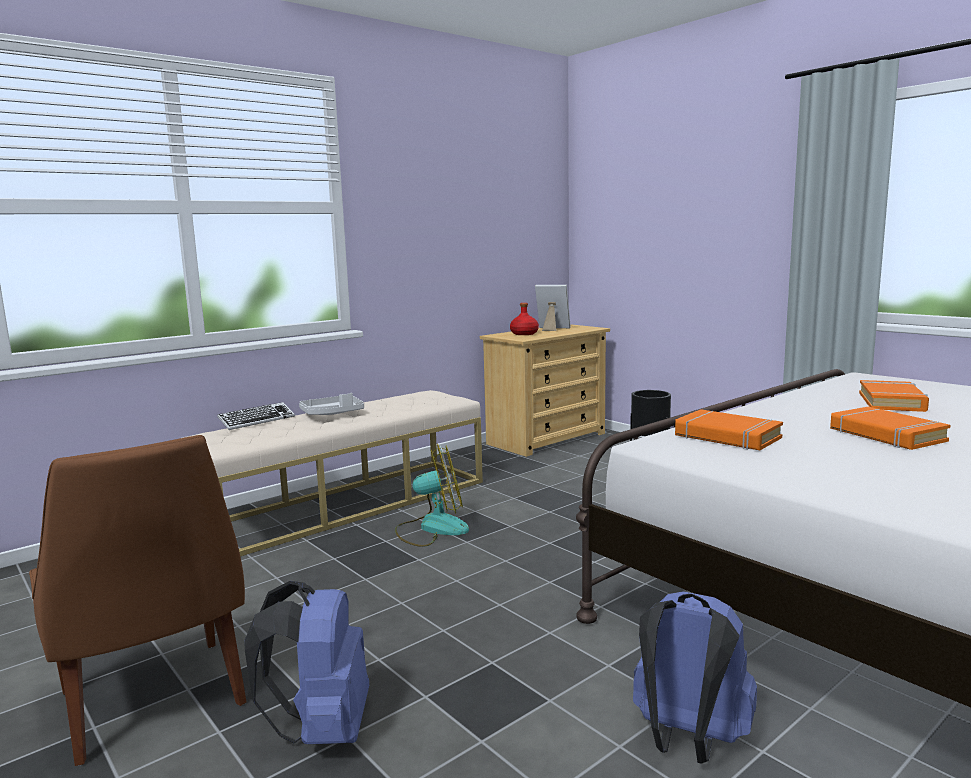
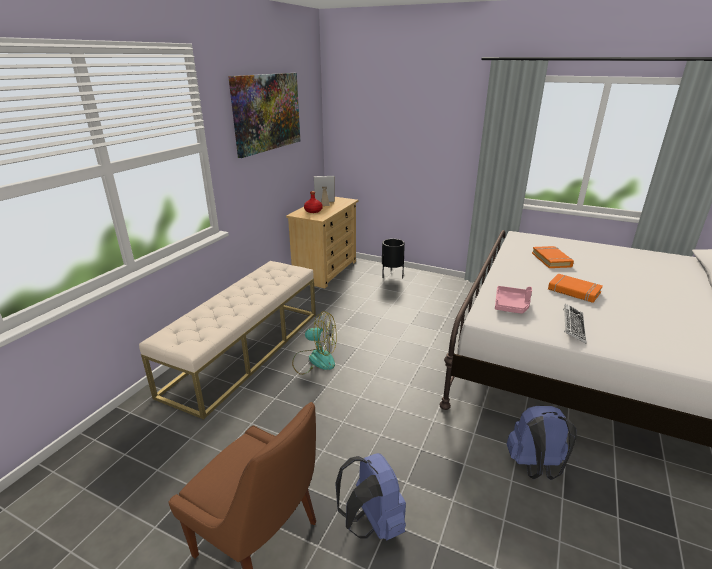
camera: 25 degrees left, 15 degrees up
(257, 421) = (183, 315): keyboard -> keyboard (573, 326)
(332, 413) = (231, 298): grey tray -> none
(432, 528) = (315, 360): fan -> fan turned 45 degrees clockwise
(456, 181) = (267, 112): none -> picture
(727, 437) = (511, 305): orange book -> pink tray

